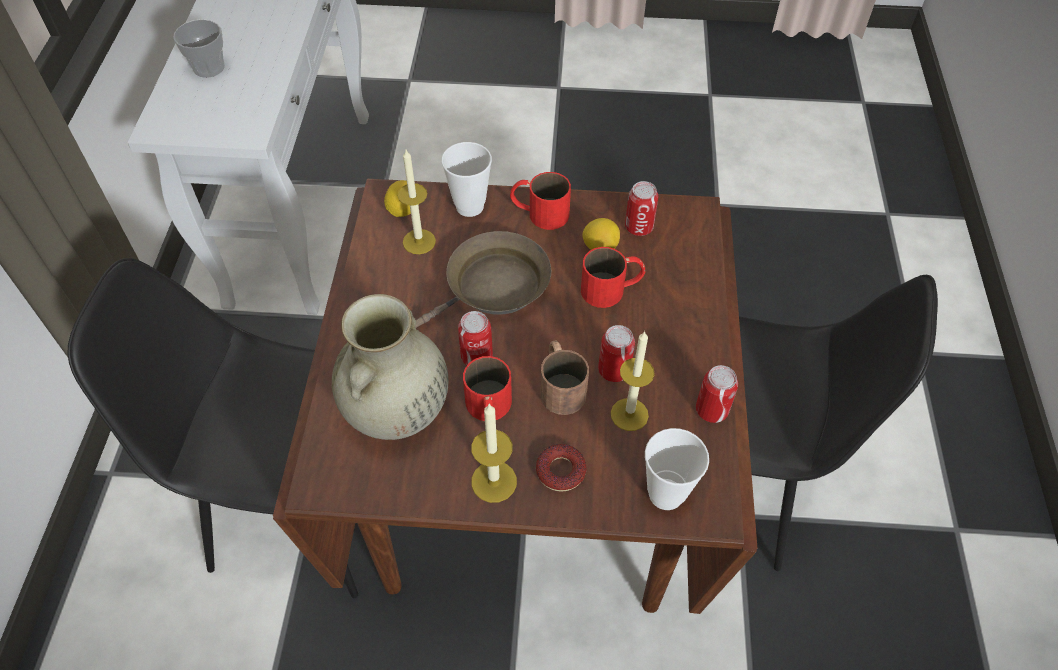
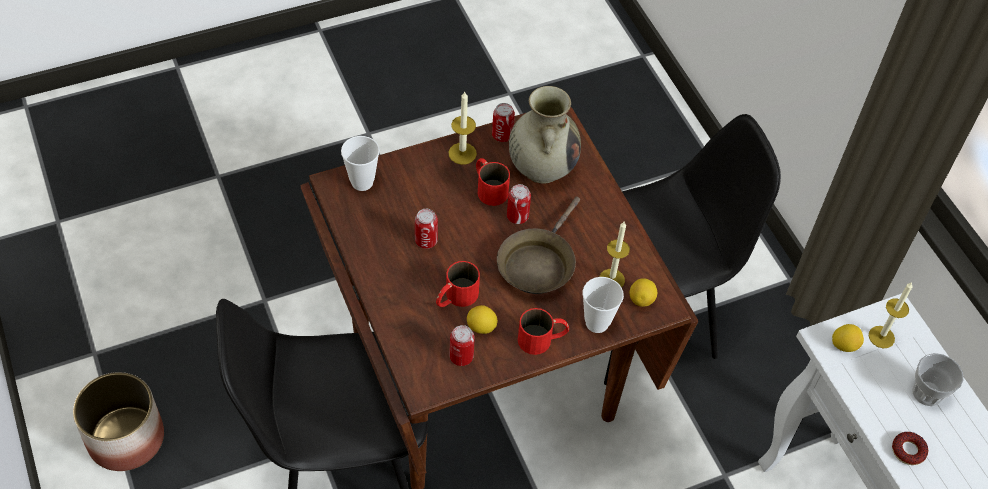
camera: 150 degrees right, 0 degrees up
(237, 123) = (844, 345): none -> lemon
(560, 385) = (455, 219): brown mug -> none
(561, 471) = (428, 172): donut -> donut (908, 450)
(629, 414) = (403, 217): candle -> candle (881, 337)
(711, 410) = (353, 239): can -> can (502, 135)
(966, 616) = (126, 437): none -> planter

